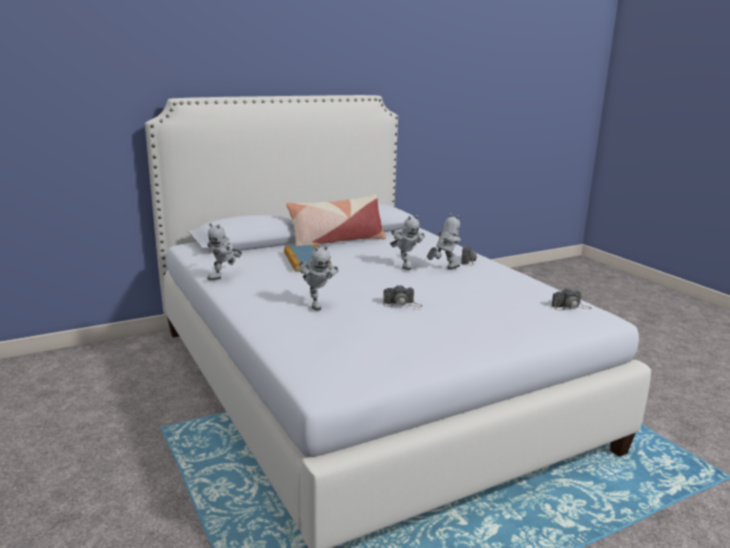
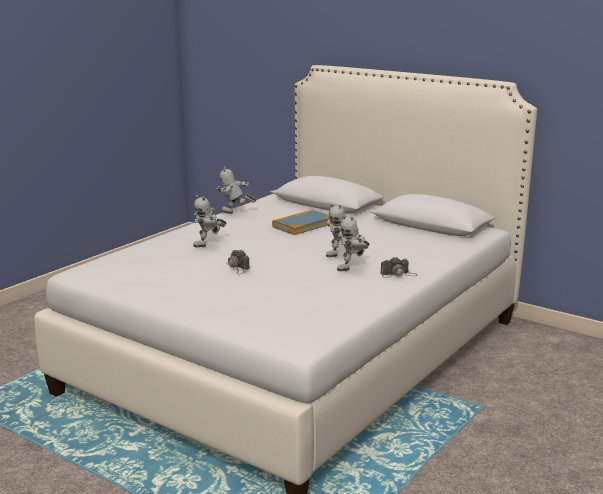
camera: 65 degrees right, 0 degrees up
(337, 241) = (375, 223): pillow -> none
(443, 269) = (353, 268): toy robot -> toy robot turned 105 degrees clockwise
(571, 307) = (312, 328): camera -> none

